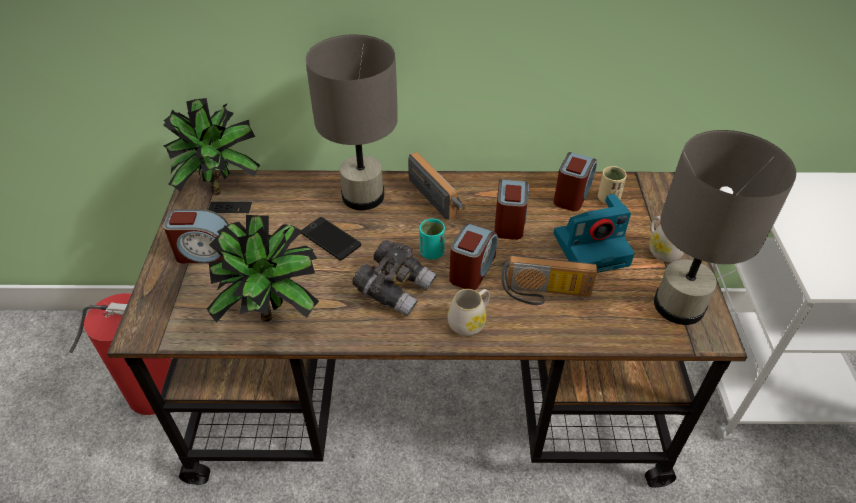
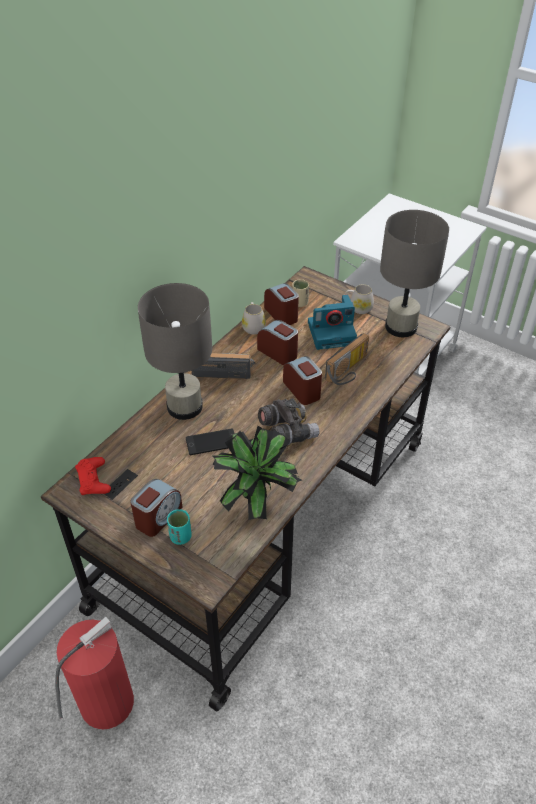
camera: 55 degrees left, 0 degrees up
(222, 189) = (93, 480): potted plant -> red game controller
(432, 252) = (271, 400): turquoise cup -> turquoise cup (180, 537)
(470, 321) = (342, 412): white mug -> white mug (253, 326)
(592, 248) = (332, 332): camera -> camera turned 60 degrees clockwise

